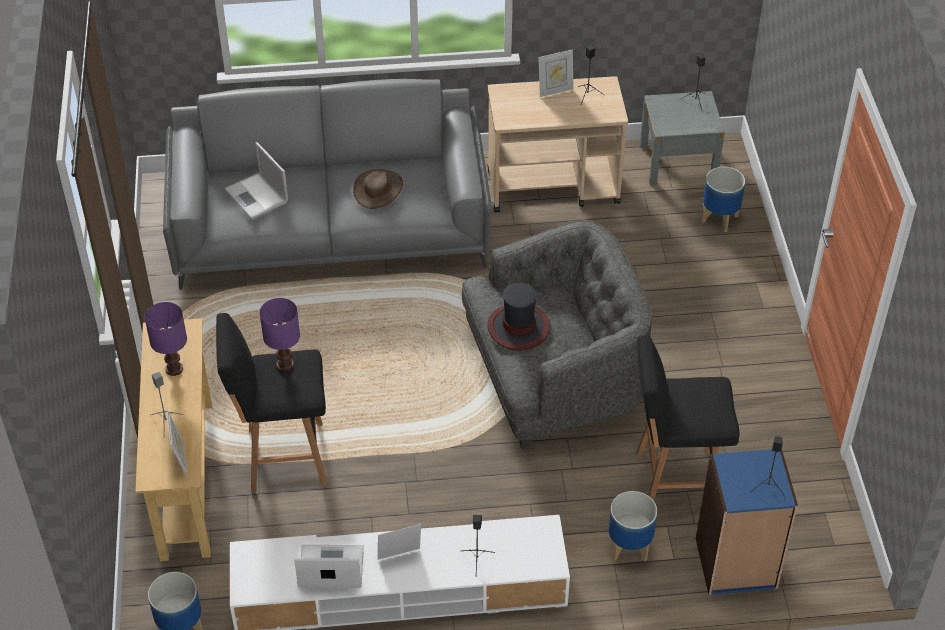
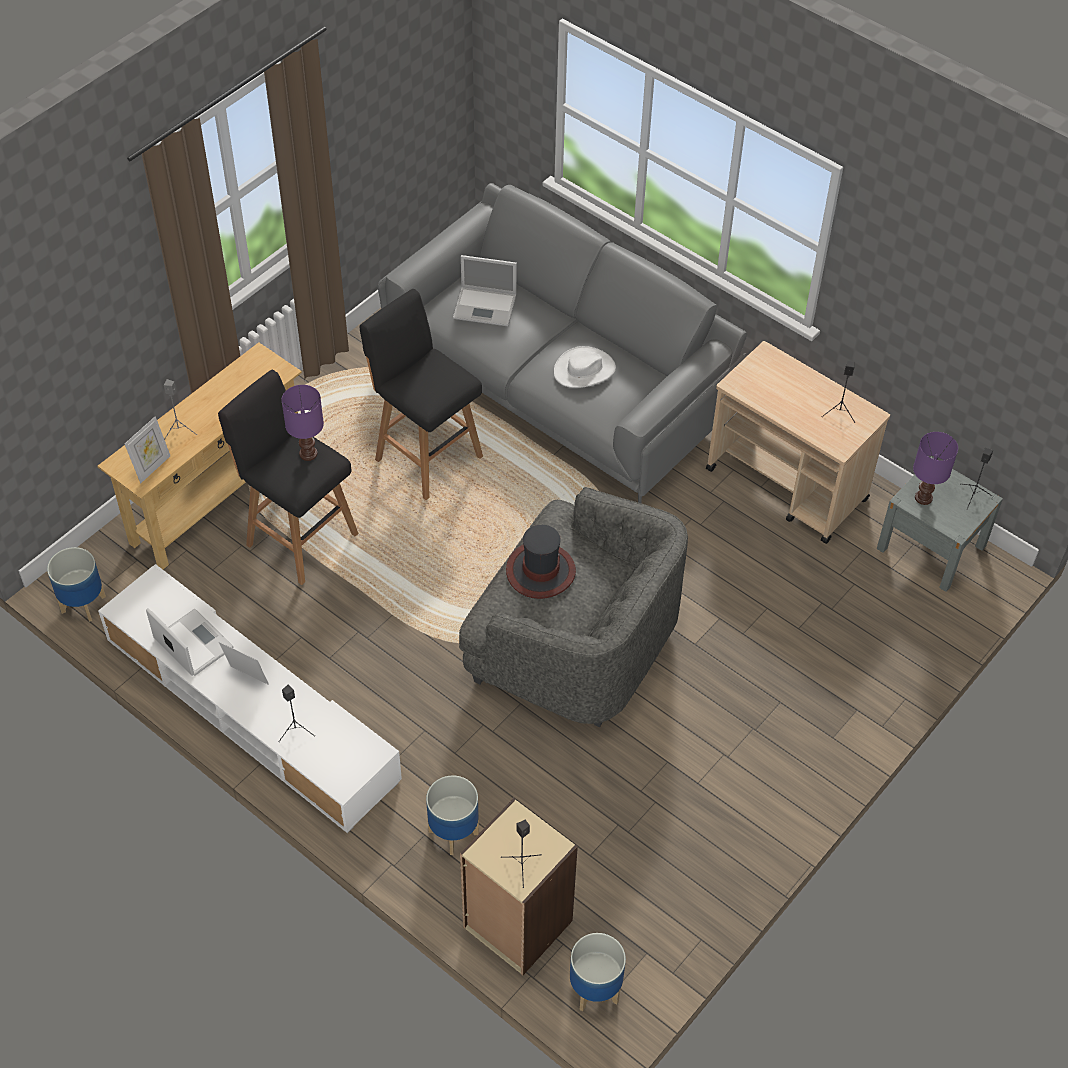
camera: 45 degrees right, 5 degrees up
(173, 369) = (233, 395): purple table lamp -> purple table lamp (922, 498)
(257, 196) = (486, 307): laptop -> laptop turned 90 degrees counterclockwise
(378, 189) = (584, 370): brown hat -> white hat
(555, 90) = (815, 388): picture frame -> none
(673, 482) = (556, 814): black stool -> black stool (426, 456)
(720, 219) = (901, 628): planter -> planter (595, 990)
(736, 564) = (516, 924): blue bookcase -> beige bookcase

